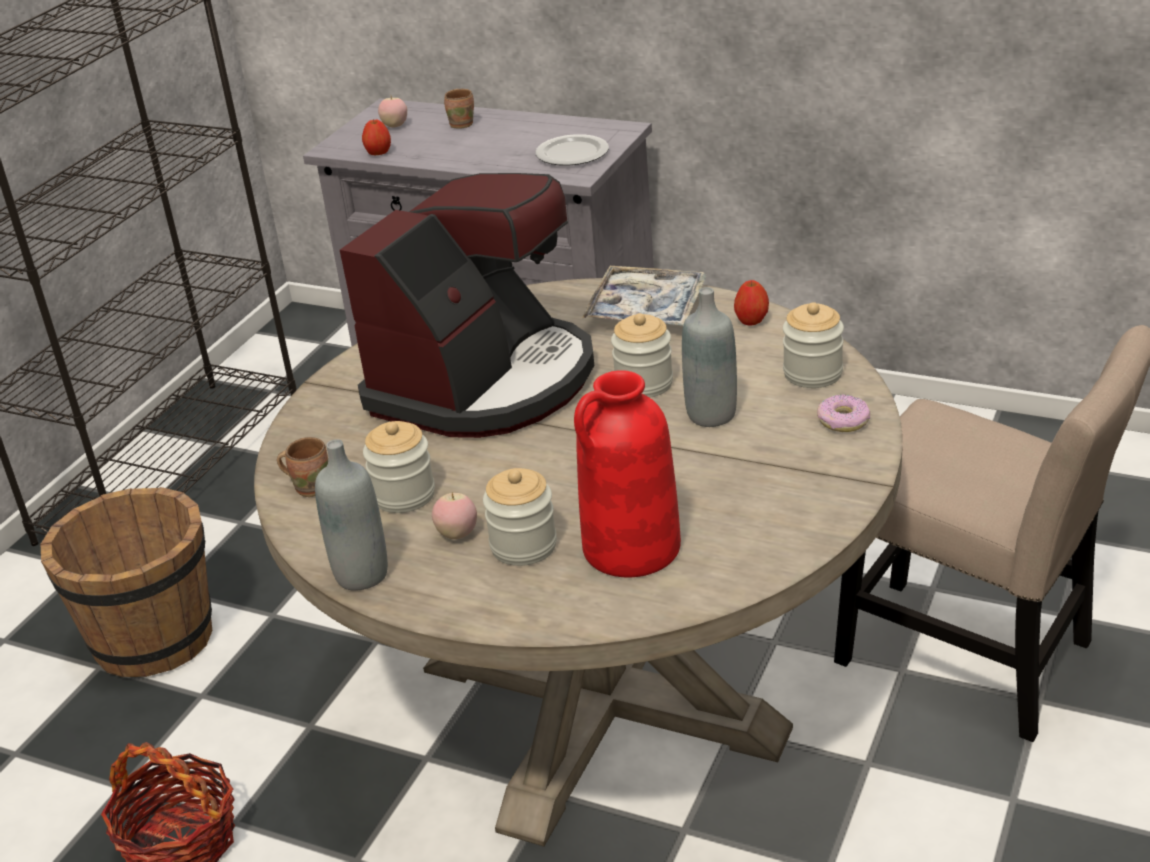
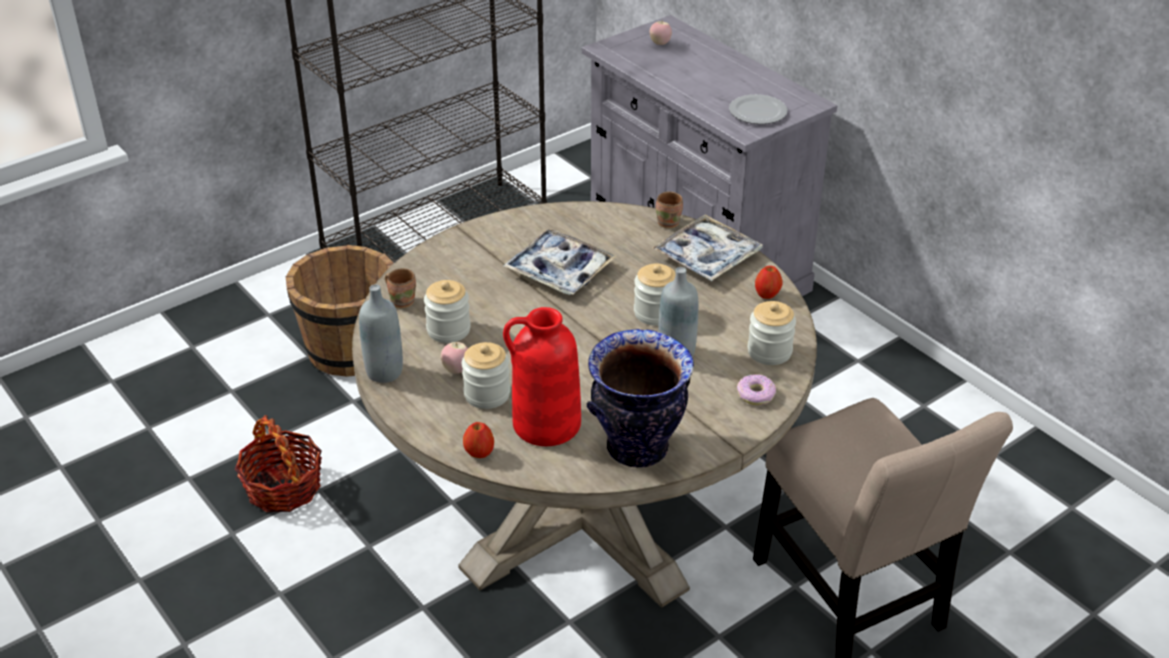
camera: 25 degrees right, 5 degrees up
(378, 153) = (630, 63): apple -> apple (479, 453)
(462, 124) = (706, 58): brown mug -> brown mug (669, 222)
(485, 382) = (560, 270): coffee machine -> tray
(769, 529) = (638, 449): none -> vase

